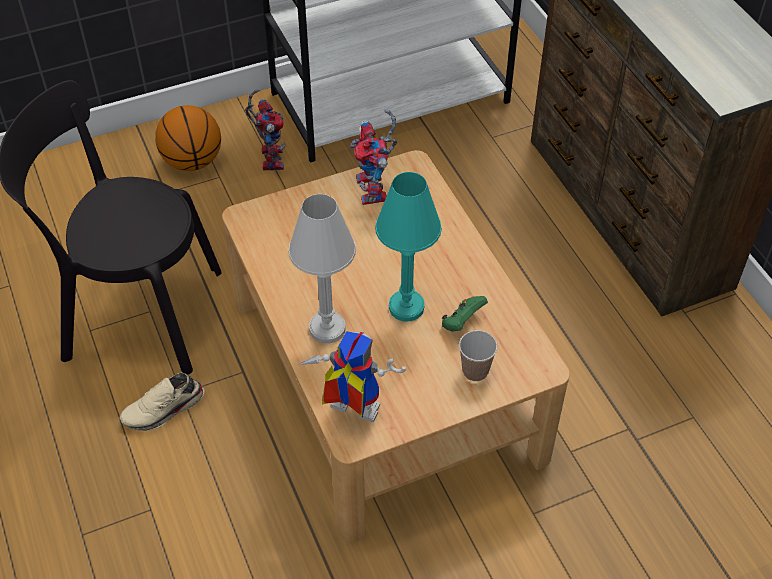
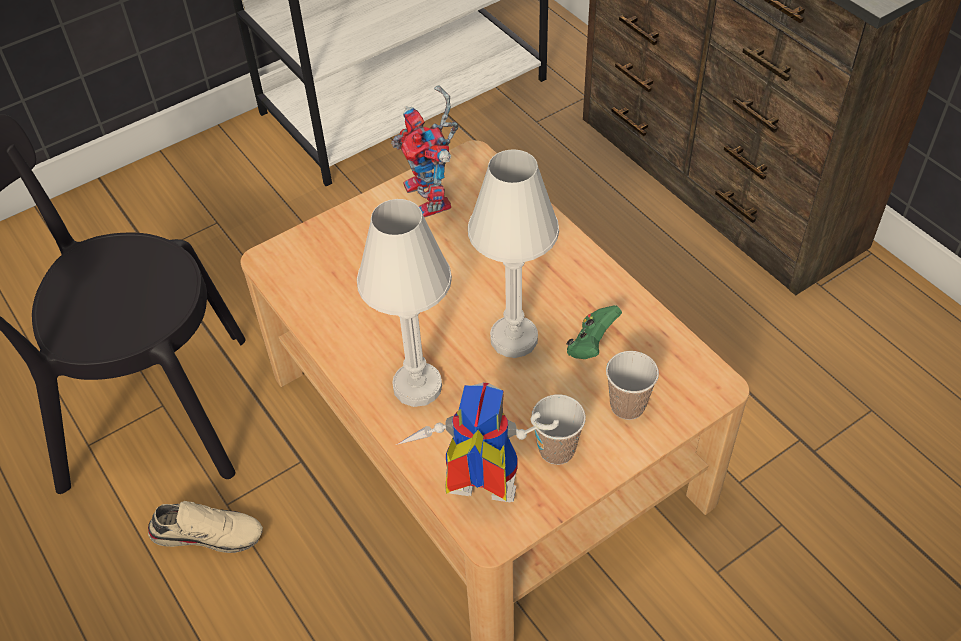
camera: 10 degrees left, 0 degrees up
(164, 410) = (208, 532): beige shoe -> beige shoe turned 135 degrees counterclockwise
(193, 161) = (179, 209): basketball -> none
(269, 157) = (274, 188): toy robot -> none
(406, 307) = (514, 339): turquoise table lamp -> white table lamp
(414, 392) = (556, 450): none -> cup

